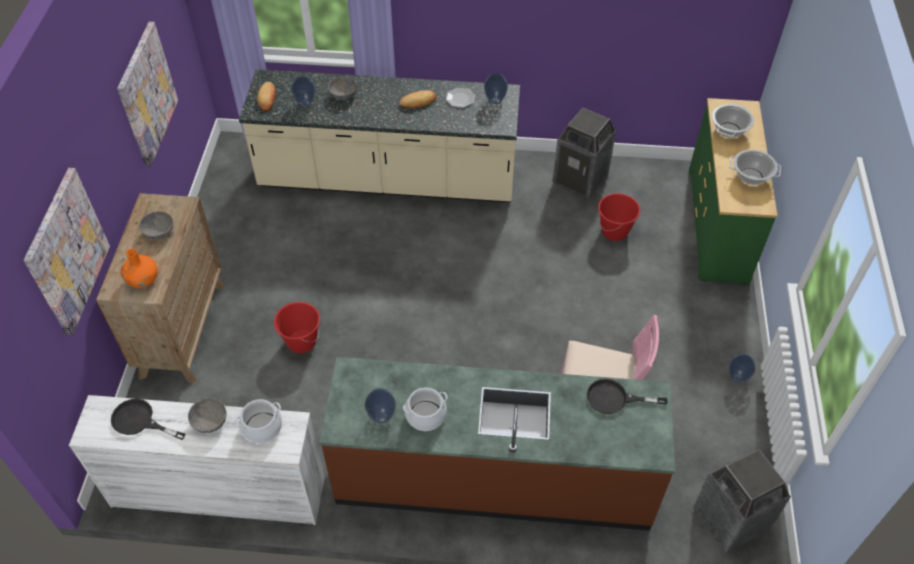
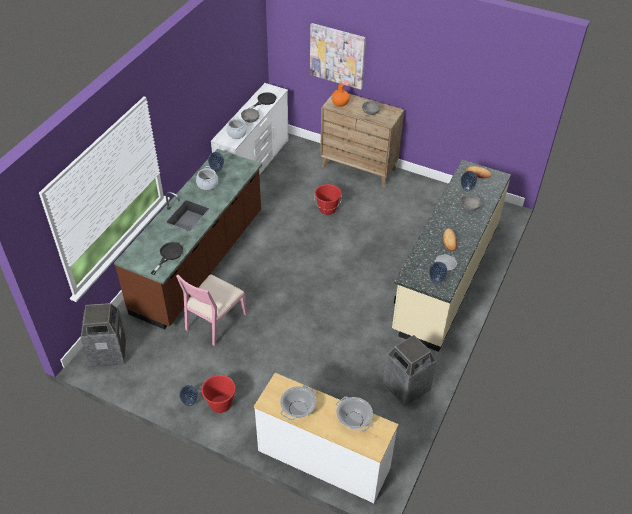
camera: 110 degrees right, 5 degrees down
(146, 94) = (455, 96): picture -> none
(614, 231) = (345, 387): red bucket -> red bucket (220, 404)
(718, 224) = (323, 460): green dresser -> white dresser

